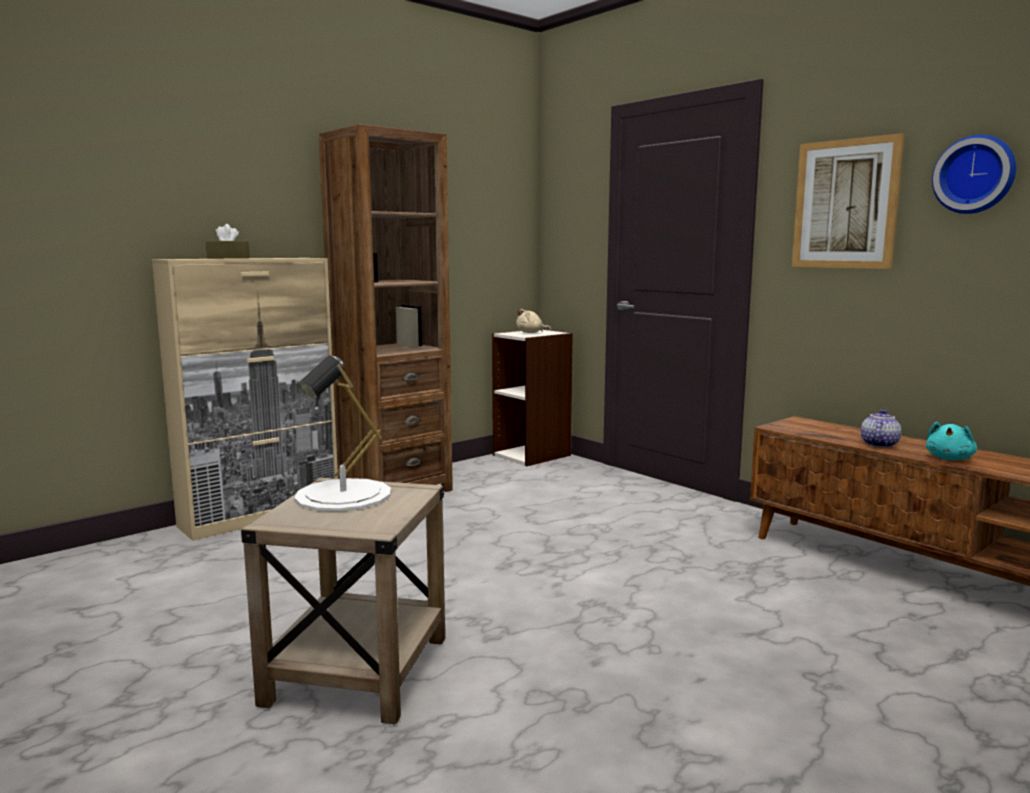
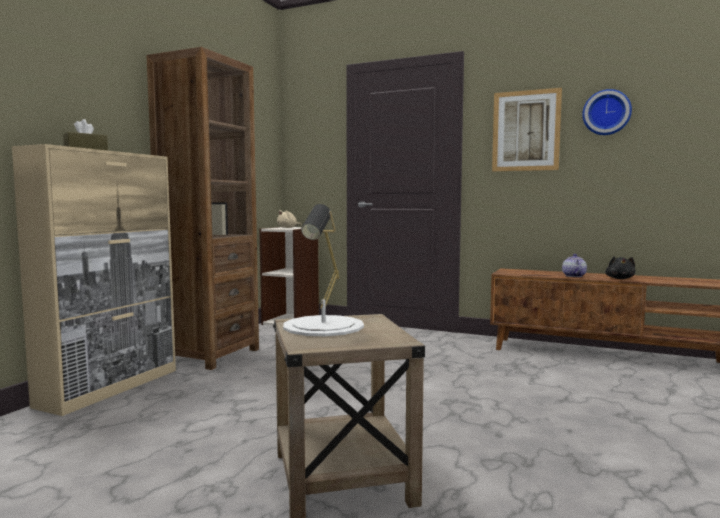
camera: 25 degrees left, 5 degrees down
(949, 458) = (619, 278): turquoise plush toy -> black plush toy

